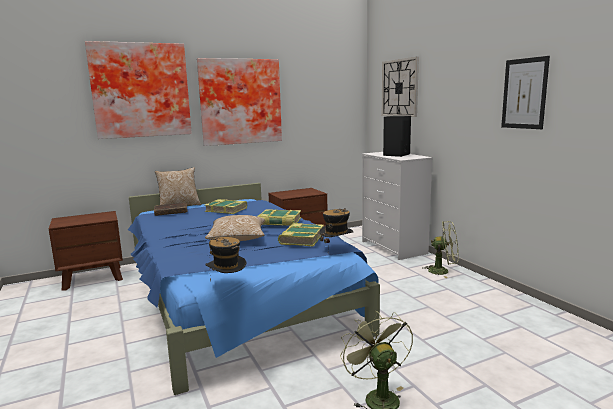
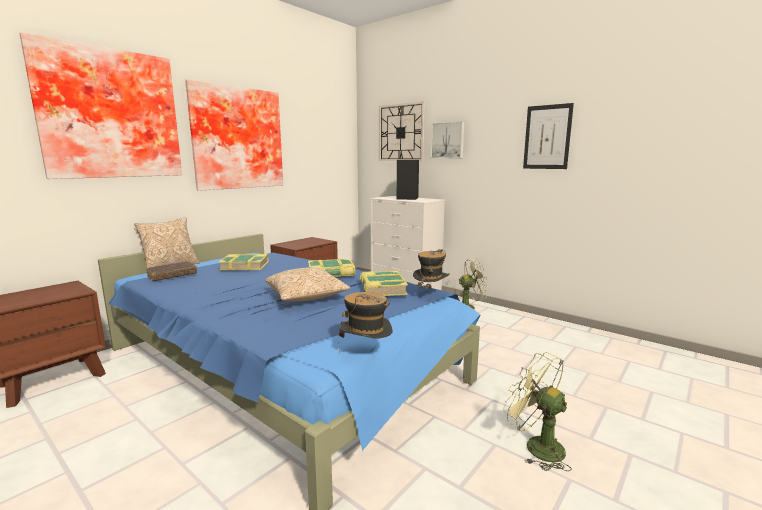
camera: 25 degrees left, 0 degrees up
(437, 96) = (448, 140): none -> picture

